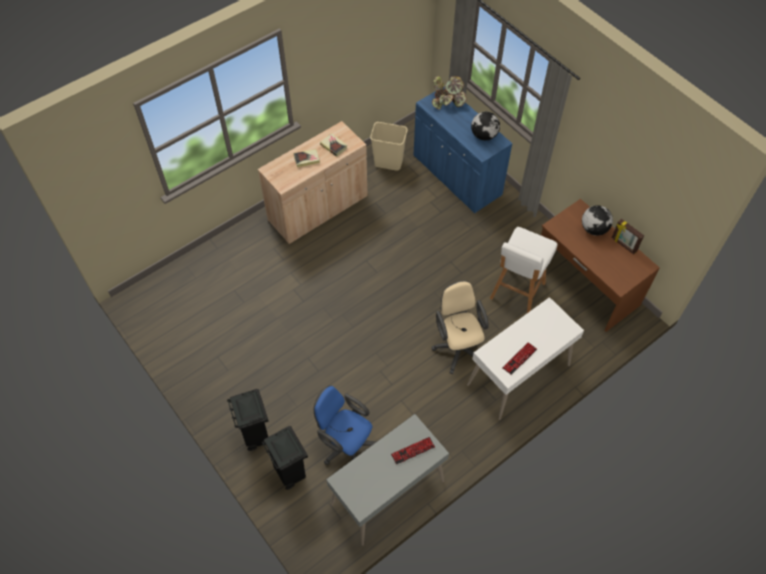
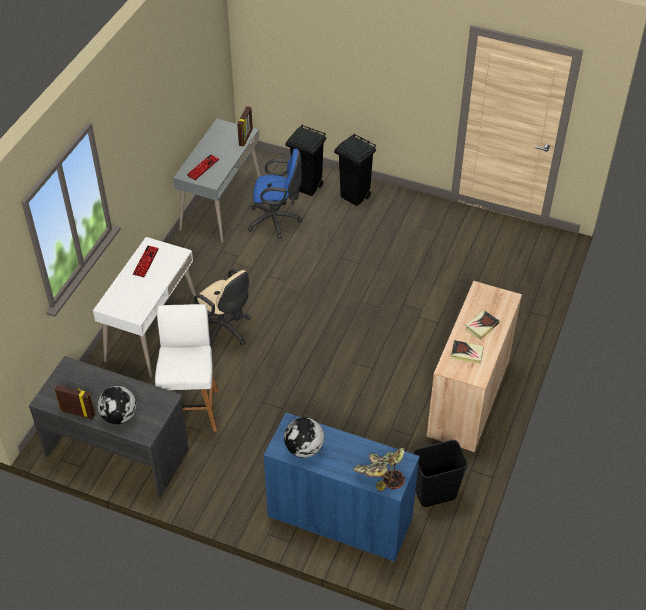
camera: 150 degrees right, 10 degrees down
(346, 472) = (246, 138): none -> picture frame
(389, 162) = (435, 494): beige trash can -> black trash can
(585, 284) = (118, 452): brown desk -> grey desk

